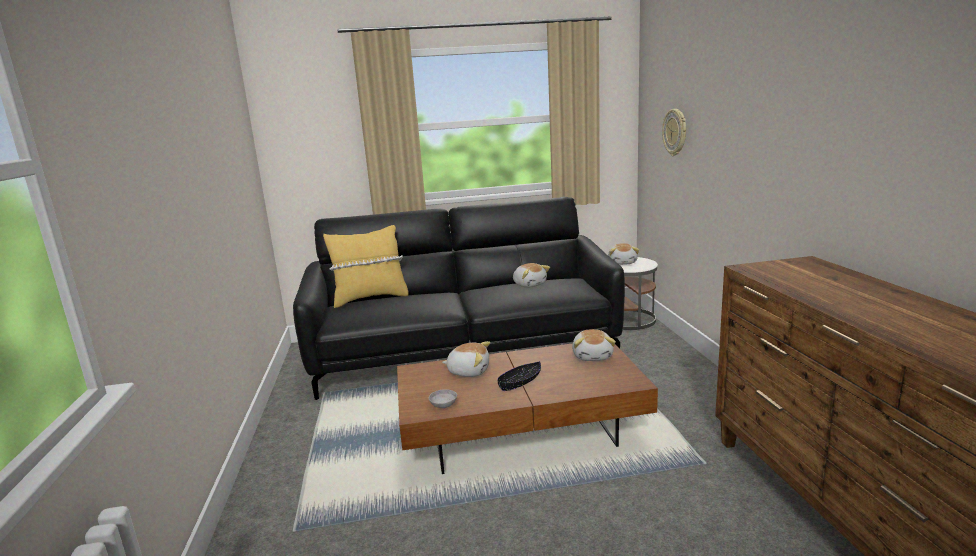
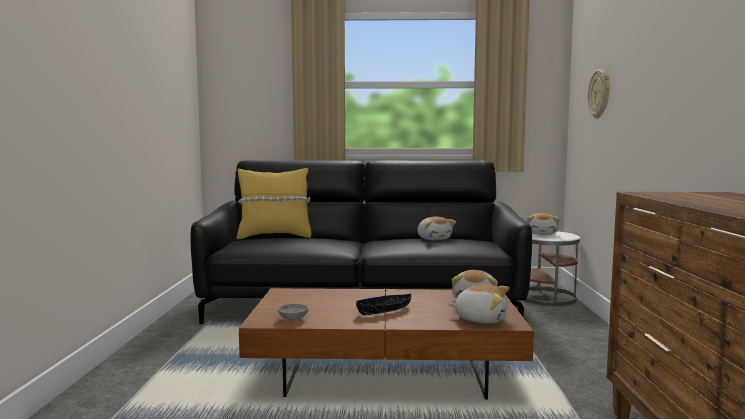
camera: 10 degrees right, 10 degrees down
(468, 371) = (337, 298): plush toy -> plush toy (481, 319)

